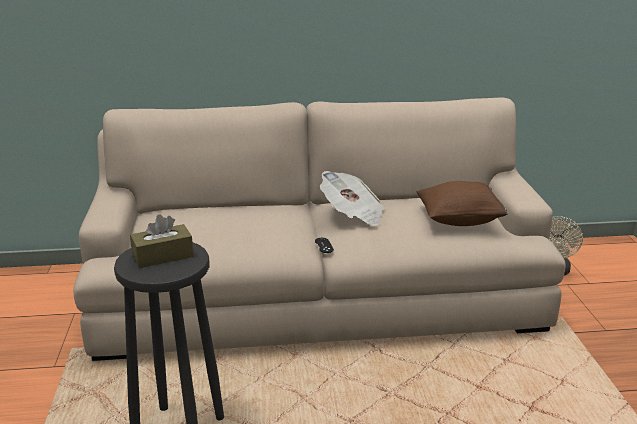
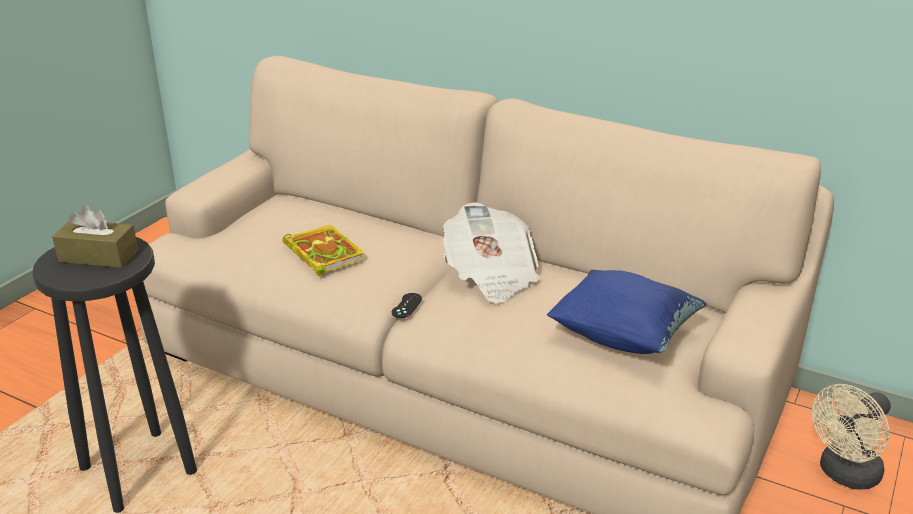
camera: 35 degrees right, 5 degrees up
(234, 233) = (322, 253): none -> book
(460, 220) = (623, 336): brown pillow -> blue pillow

